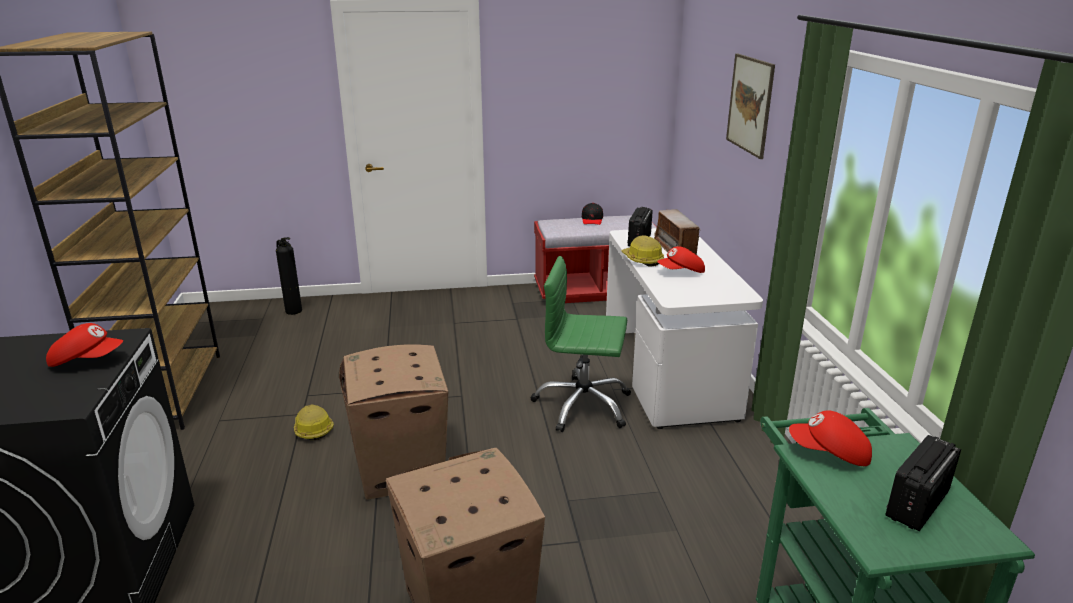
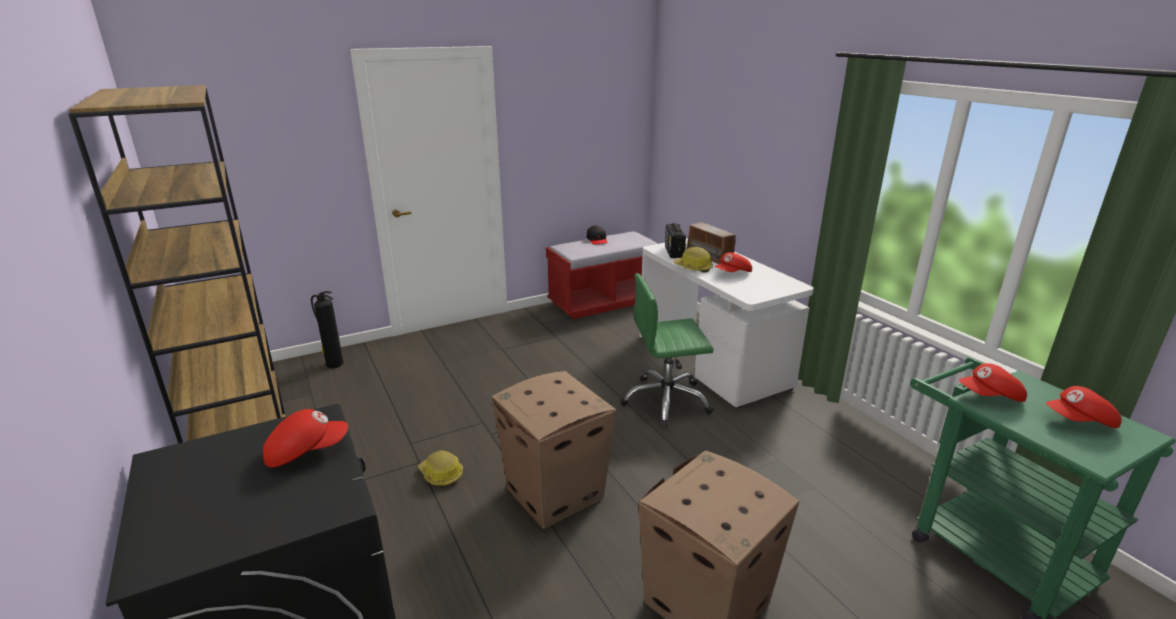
camera: 20 degrees left, 0 degrees up
(750, 104) = (760, 129): picture -> none
(916, 504) = (1080, 422): radio -> red cap

